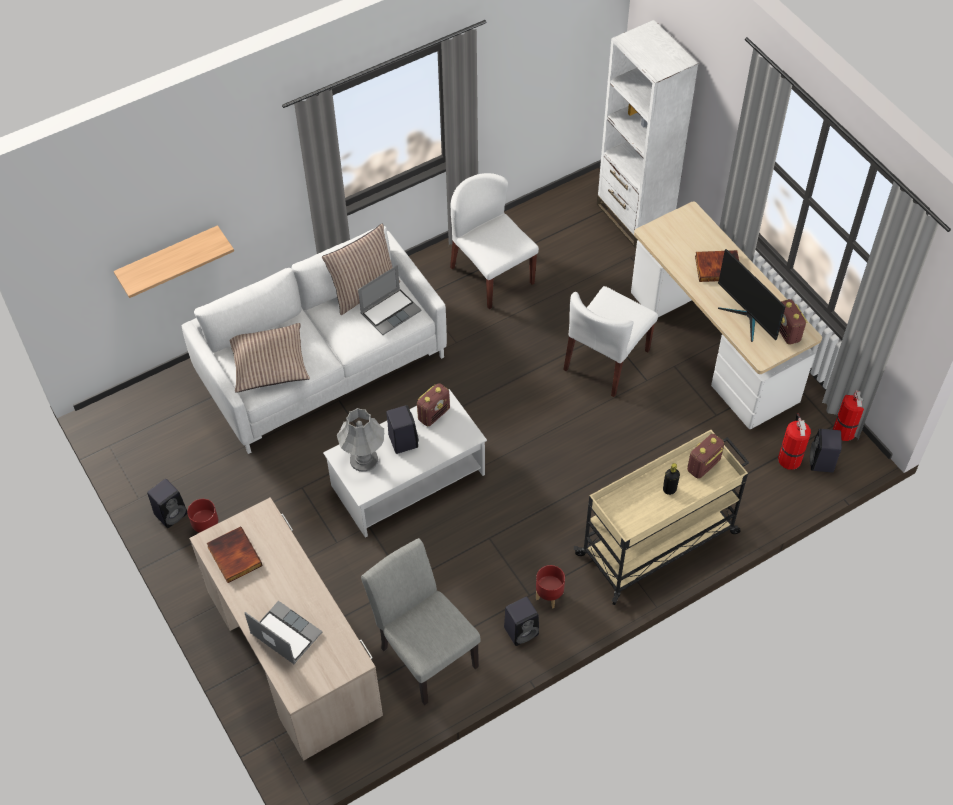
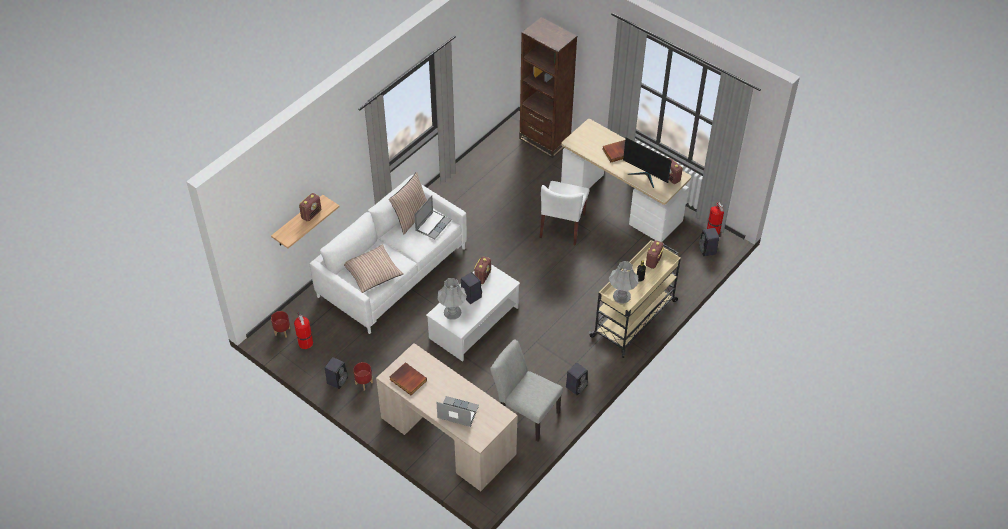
camera: 20 degrees left, 5 degrees down
(186, 252) = (311, 214): none -> radio
(491, 275) = (473, 194): white chair -> none
(549, 595) = (584, 363): red planter -> red planter (282, 331)
(627, 511) = (621, 296): none -> grey table lamp
(634, 216) = (544, 140): white bookcase -> brown bookcase
(789, 458) = (688, 253): fire extinguisher -> fire extinguisher (305, 342)

